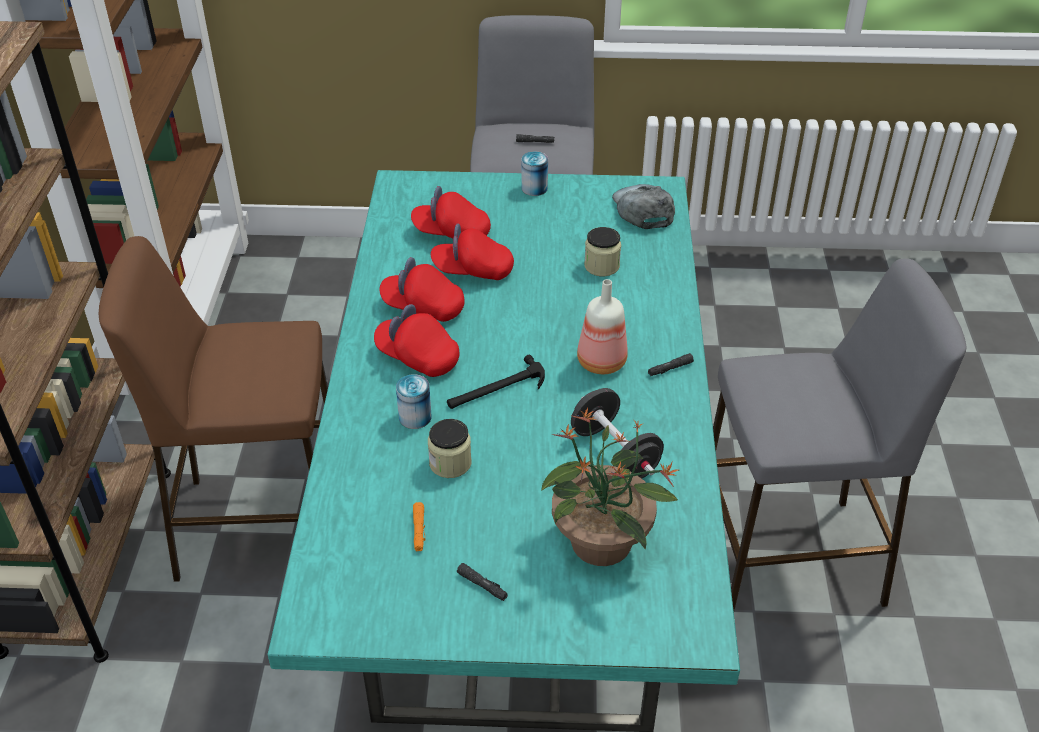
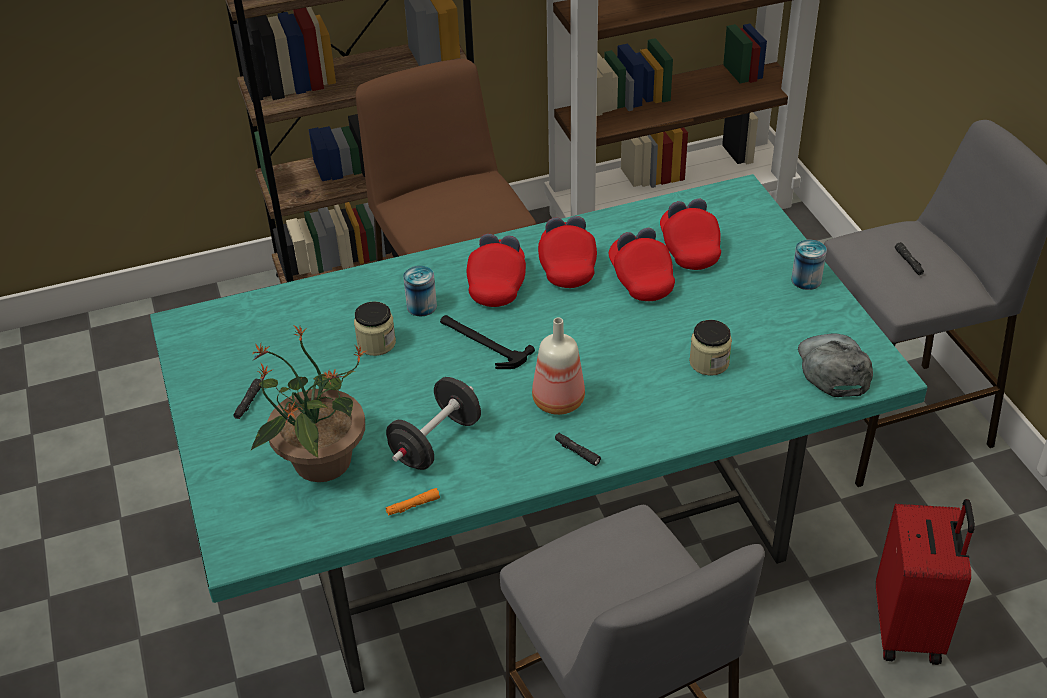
camera: 70 degrees right, 0 degrees up
(419, 530) = (294, 349): orange flashlight -> orange flashlight (413, 506)
(643, 209) = (833, 368): grey cap -> grey cap turned 60 degrees counterclockwise
(727, 355) = (910, 629): none -> red suitcase

